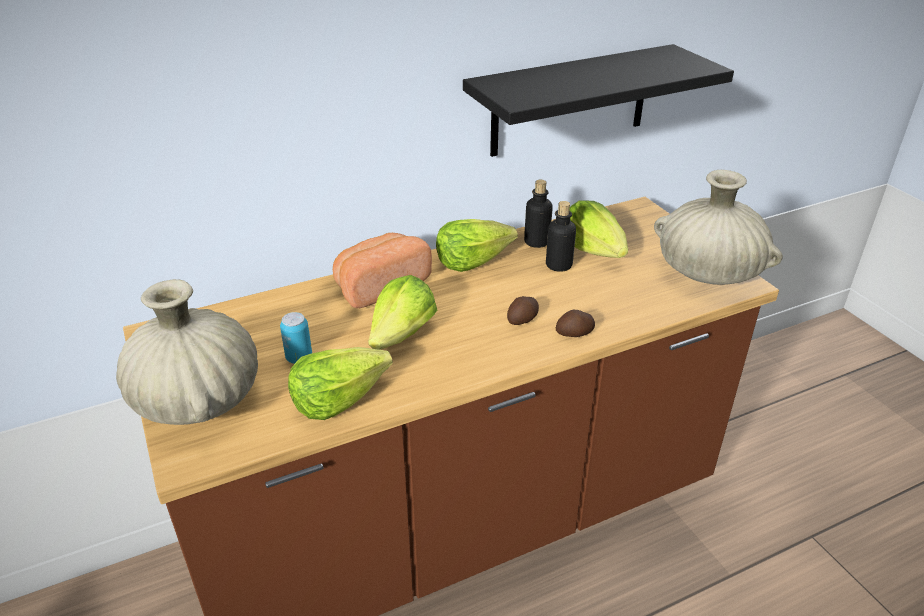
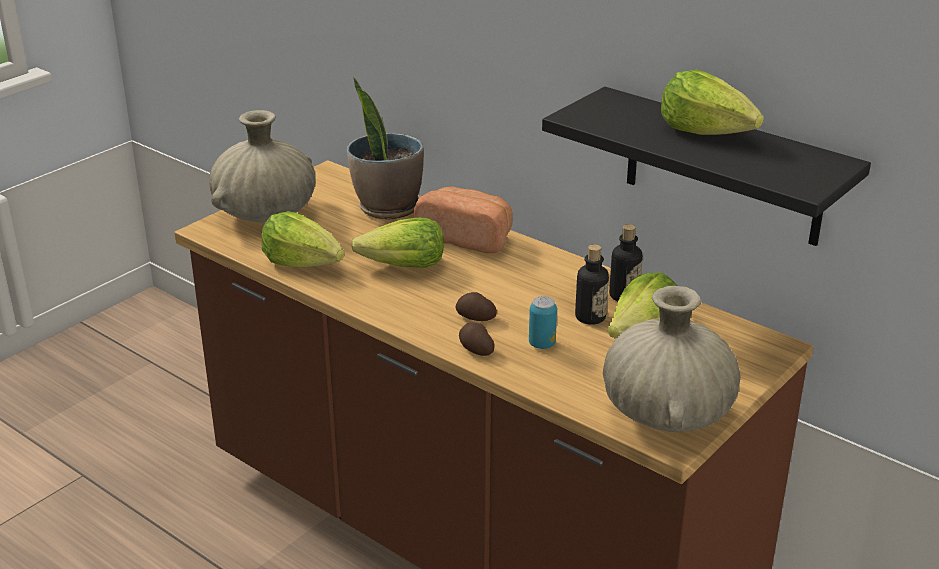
camera: 65 degrees right, 5 degrees down
(276, 314) = (387, 207): none -> potted plant
(299, 358) = (340, 233): can -> can (542, 344)
(472, 261) = (551, 270): lettuce -> lettuce (706, 132)

